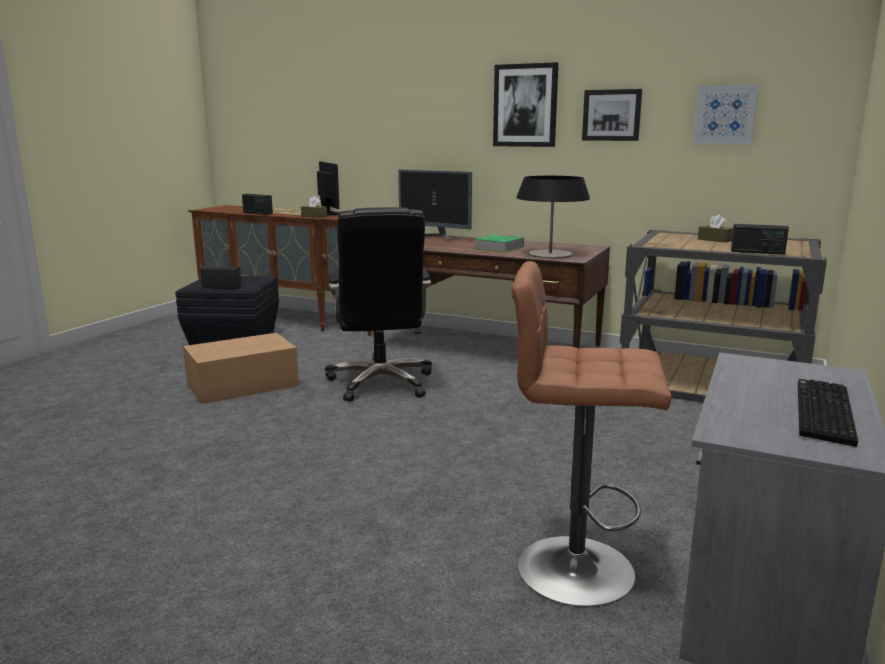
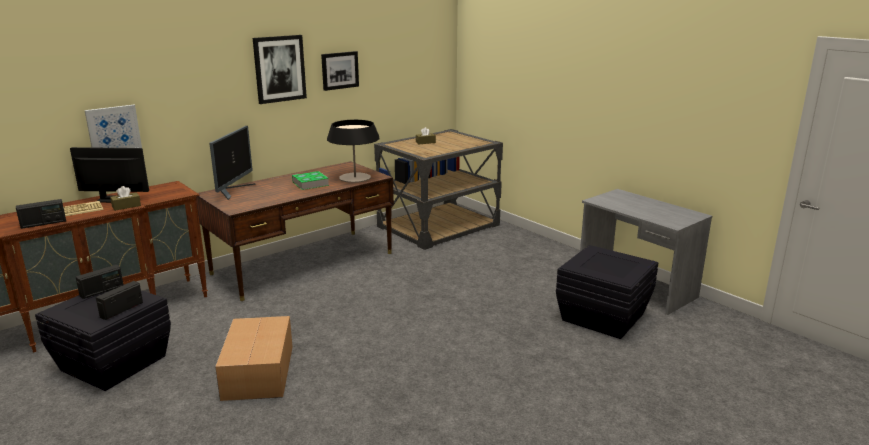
camera: 65 degrees left, 5 degrees up
(380, 383) = (326, 314): black office chair -> none
(436, 237) = (233, 190): monitor -> monitor turned 45 degrees counterclockwise
(574, 569) = (602, 316): brown stool -> black storage box
(725, 114) = (400, 64): picture -> picture (113, 130)
(757, 252) = (471, 145): radio -> radio (102, 291)
(821, 411) = (658, 207): keyboard -> none

